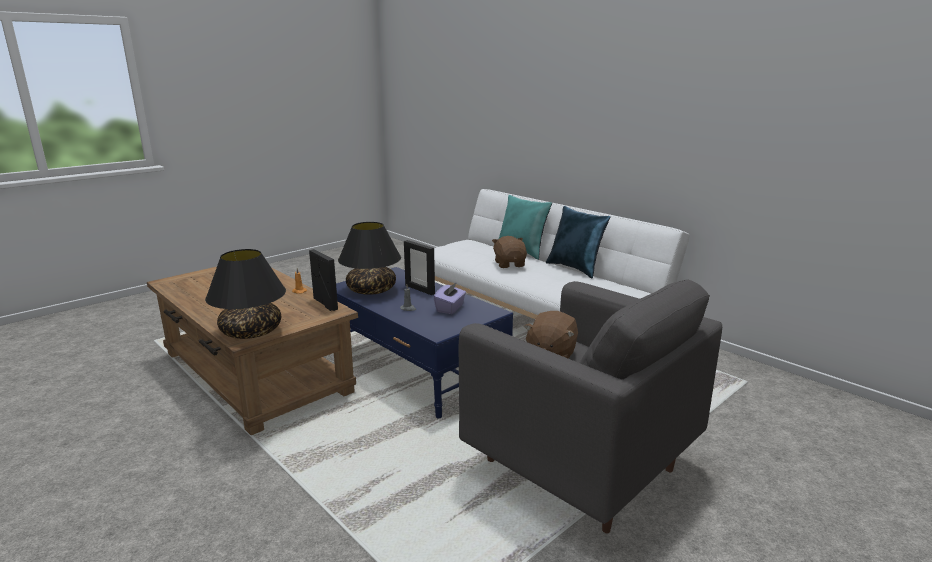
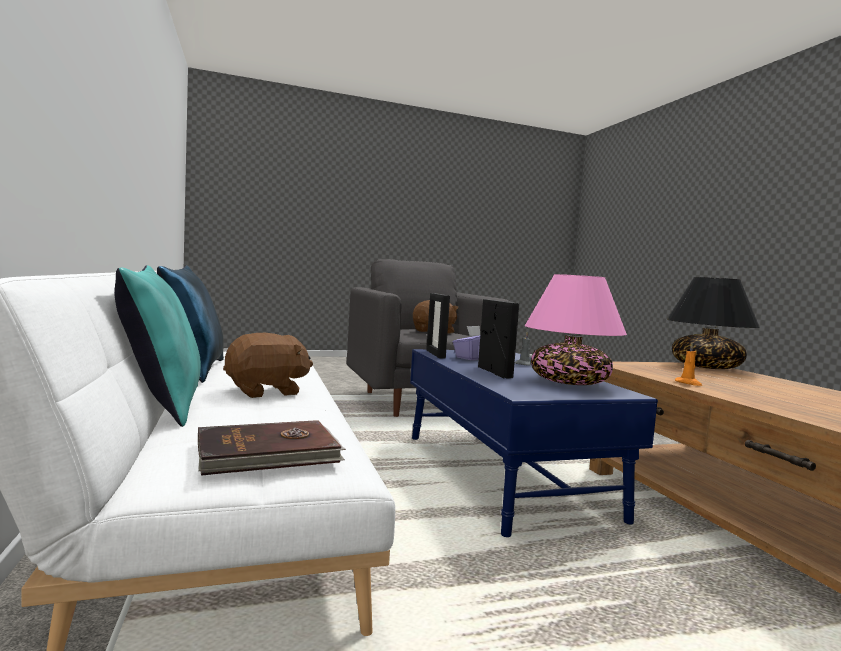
camera: 155 degrees left, 15 degrees down
(324, 304) = (635, 369): picture frame -> picture frame (436, 354)
(371, 290) = (570, 382): black table lamp -> pink table lamp
(454, 246) = (269, 453): none -> brown book
(510, 264) = (266, 391): brown plush toy -> brown plush toy turned 135 degrees counterclockwise

